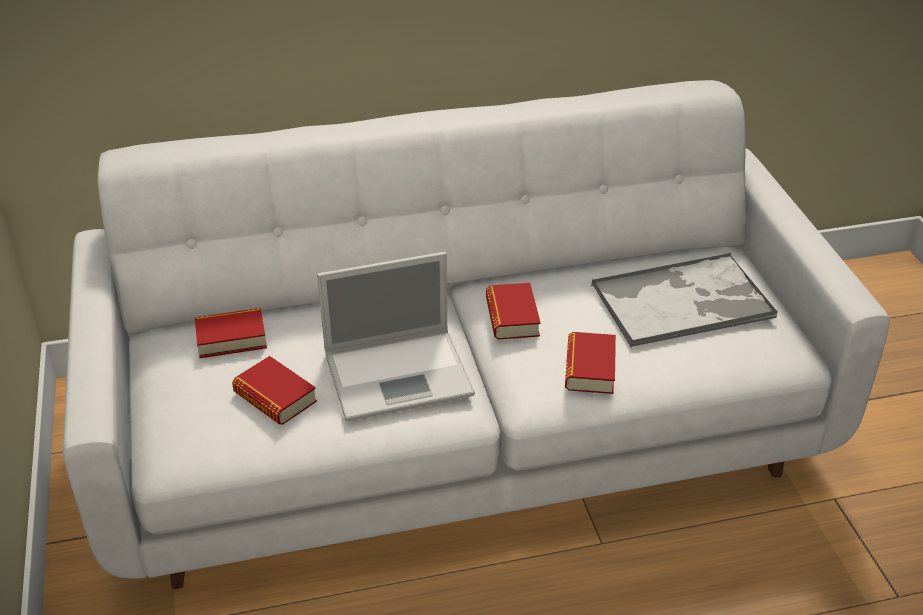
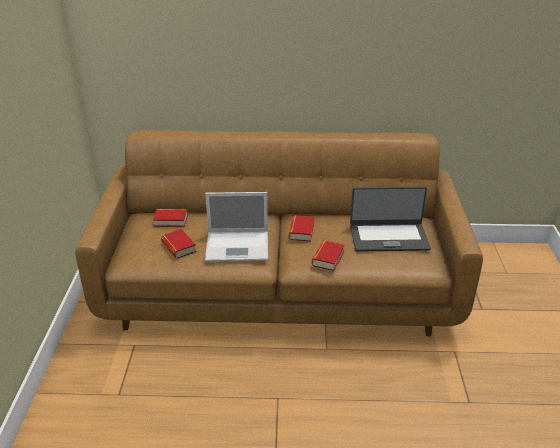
camera: 15 degrees right, 5 degrees down
(462, 426) = (280, 286): white sofa -> brown sofa
(683, 301) = (388, 237): tray -> laptop

